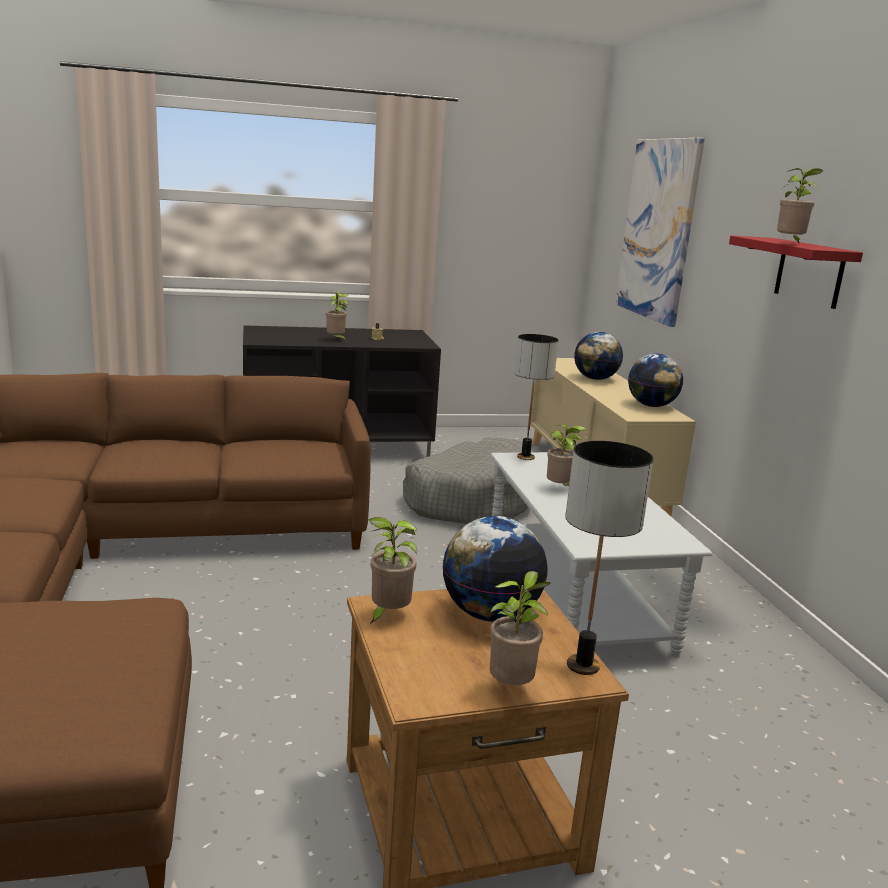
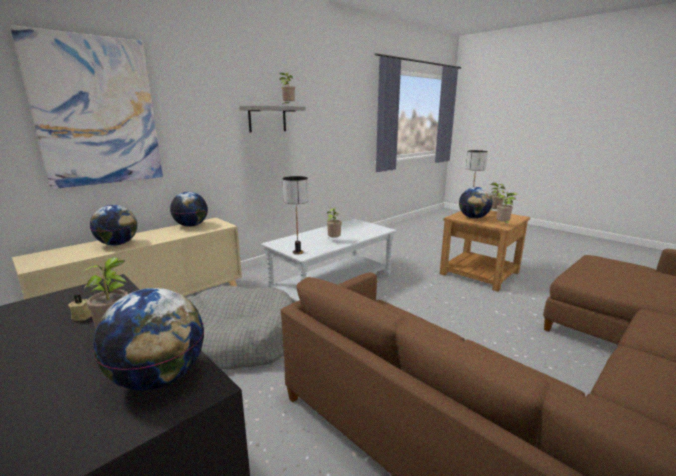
camera: 120 degrees left, 0 degrees up
(280, 339) = (159, 378): none -> globe
(809, 272) = (267, 119): red shelf -> grey shelf

